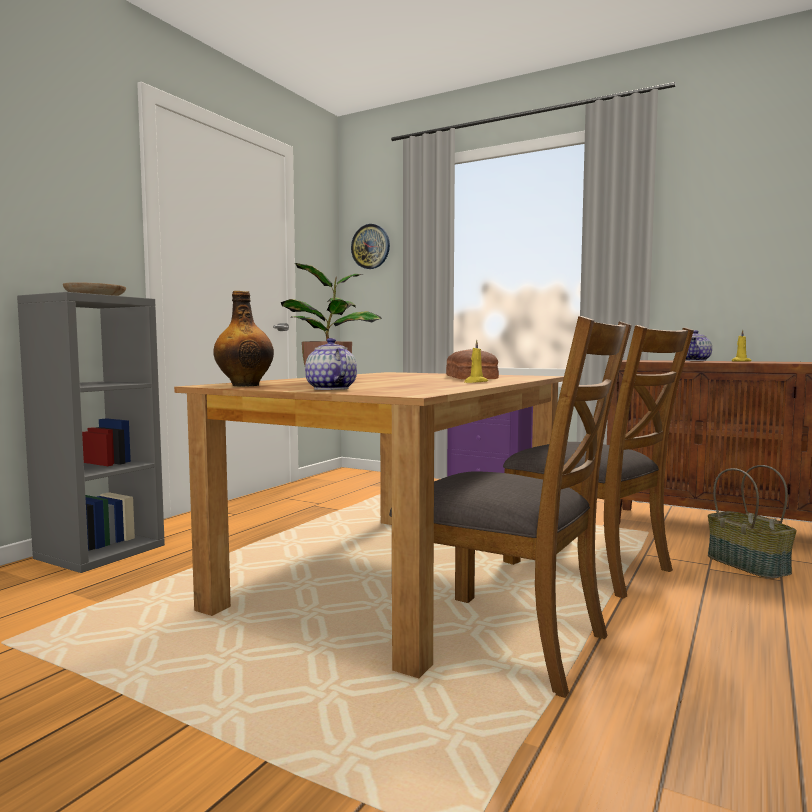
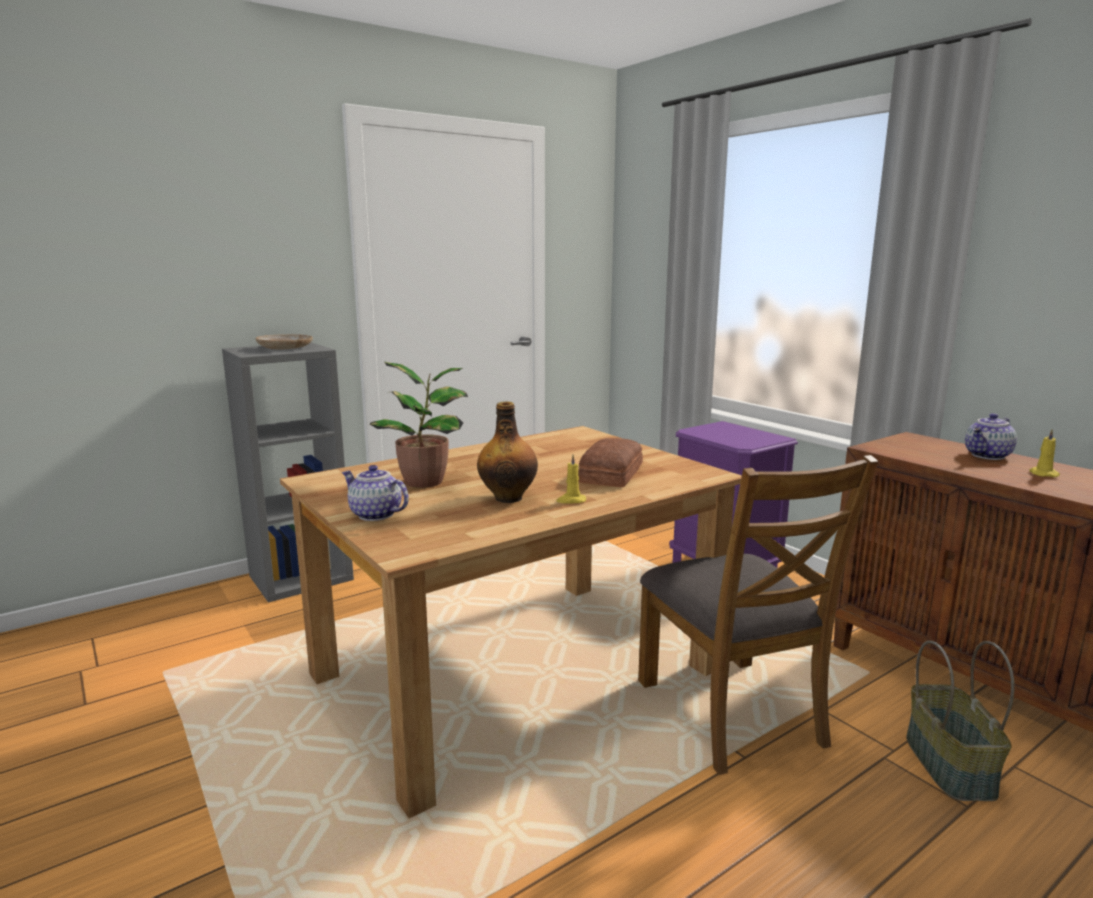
camera: 25 degrees right, 10 degrees up
(245, 385) = (335, 485): bottle -> bottle (508, 497)
(329, 389) = (374, 515): teapot -> teapot turned 60 degrees counterclockwise
(371, 246) = (642, 238): wall clock -> none
(505, 640) = (532, 796): brown chair -> none

